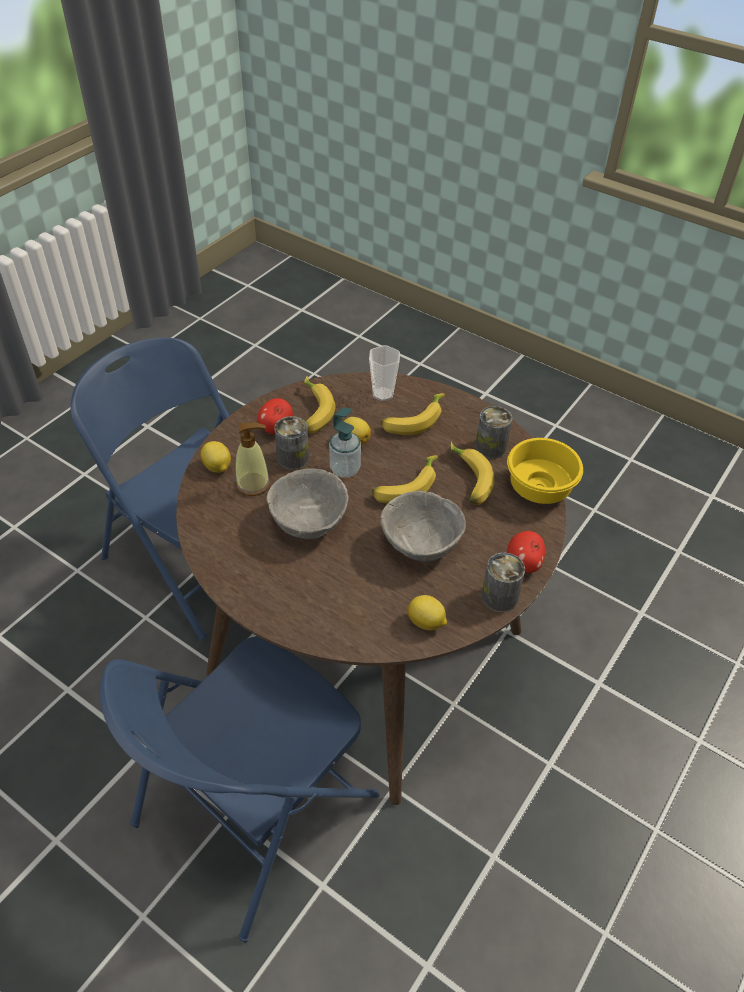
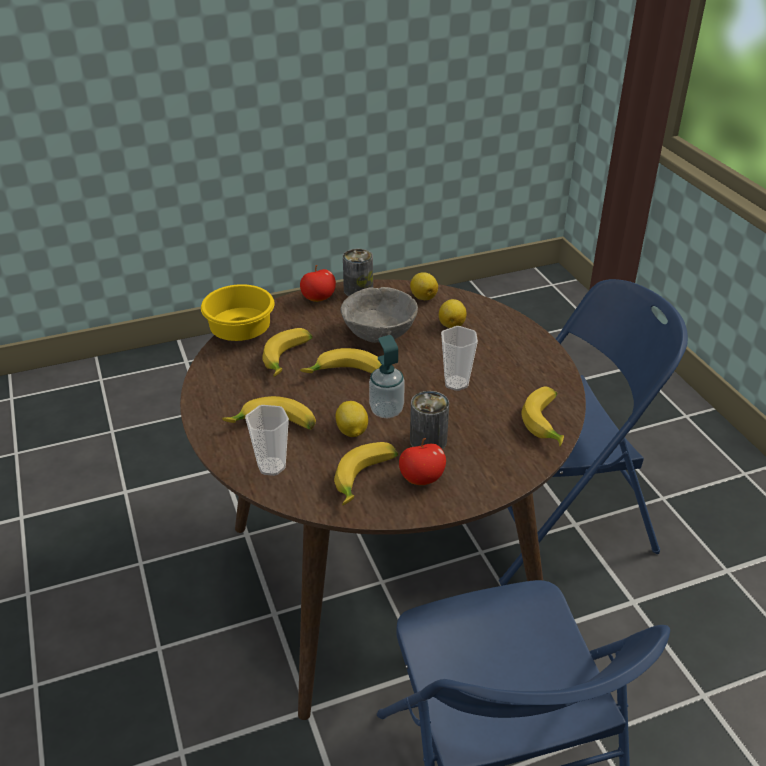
camera: 145 degrees left, 10 degrees down
(207, 516) = (548, 423): none -> banana
(217, 467) = (513, 464): lemon -> lemon (452, 325)
(253, 484) = (485, 433): soap dispenser -> none
(309, 522) = (456, 383): grey bowl -> cup
(490, 447) = (235, 374): can -> none

